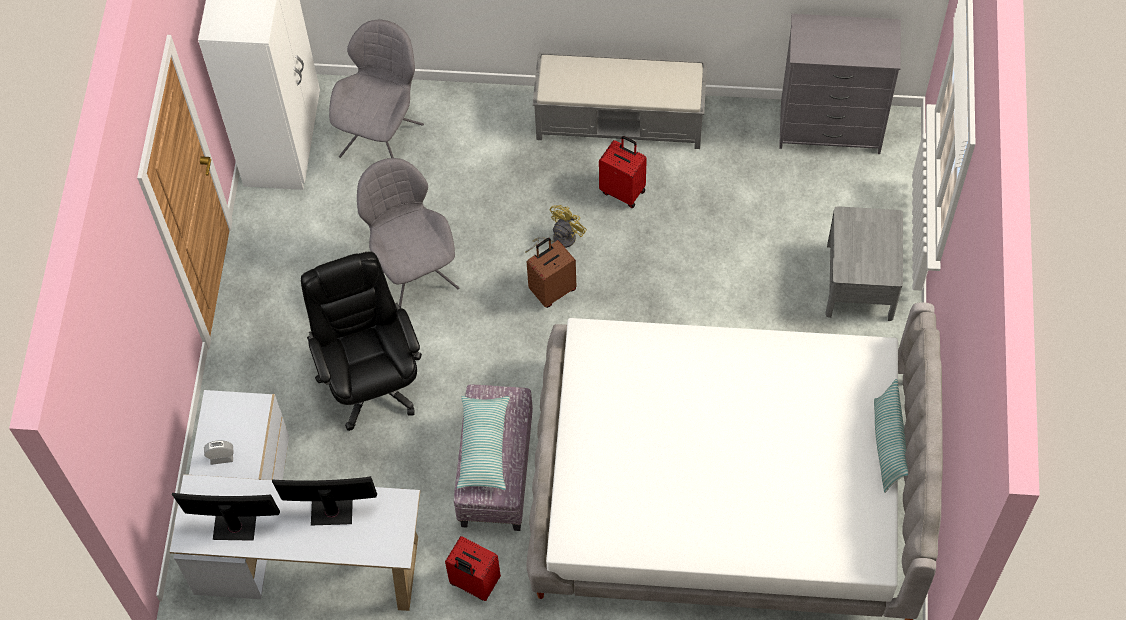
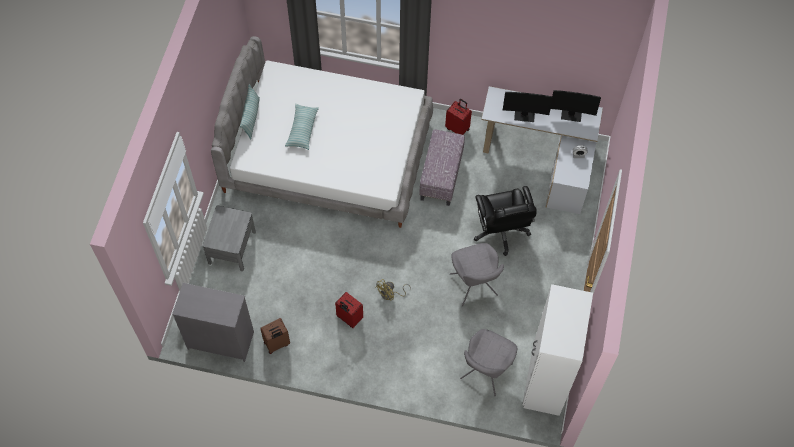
camera: 175 degrees left, 0 degrees up
(484, 447) = (447, 156): pillow -> pillow (302, 129)
(552, 290) = (398, 266): brown suitcase -> brown suitcase (277, 344)
(621, 121) = (342, 363): grey bench -> none

